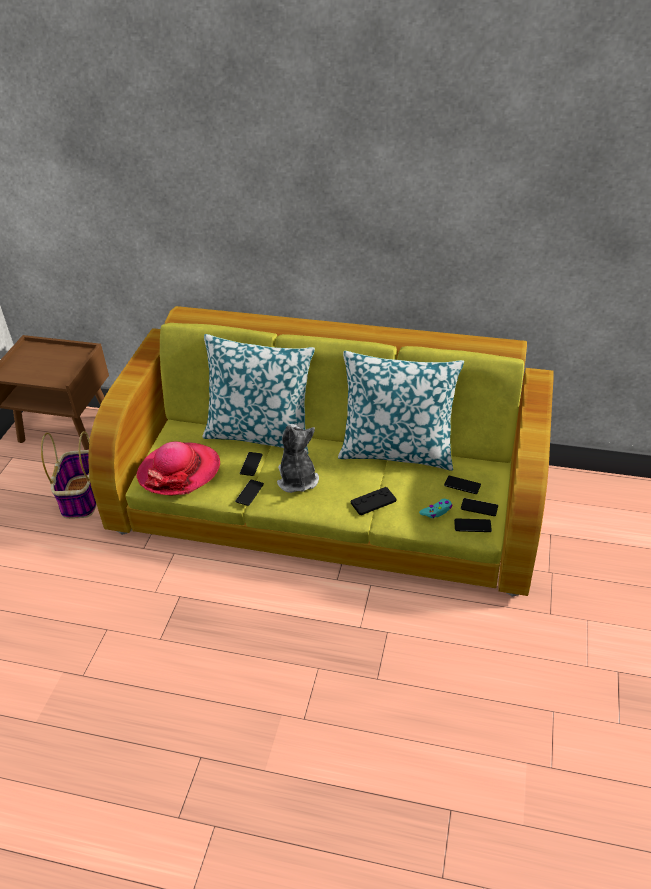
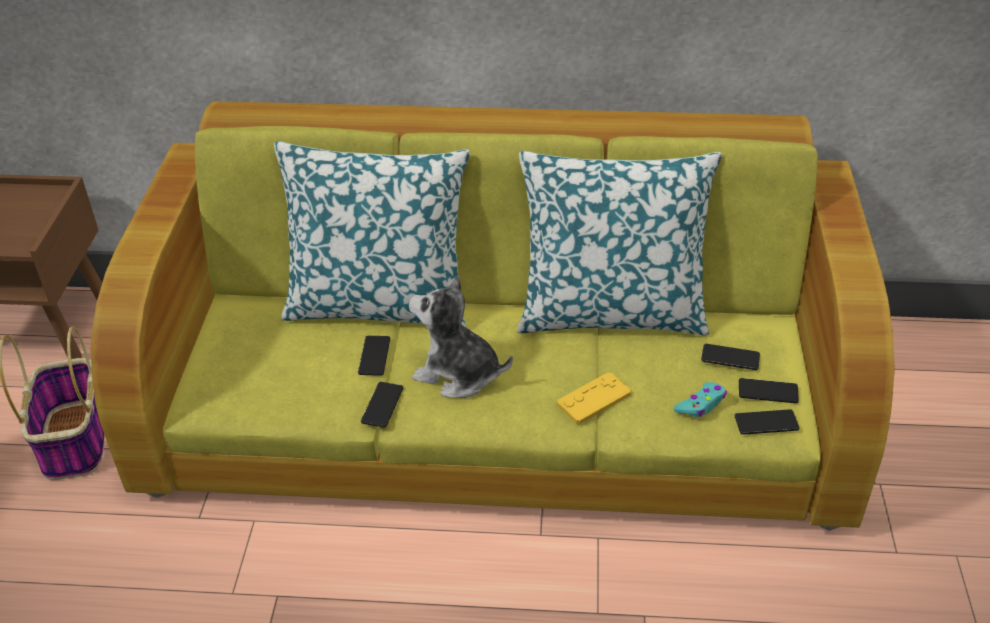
camera: 10 degrees left, 0 degrees up
(179, 471) = (252, 380): hat -> none
(297, 479) = (458, 374): plush toy -> plush toy turned 45 degrees counterclockwise
(373, 502) = (594, 399): black game controller -> yellow game controller

